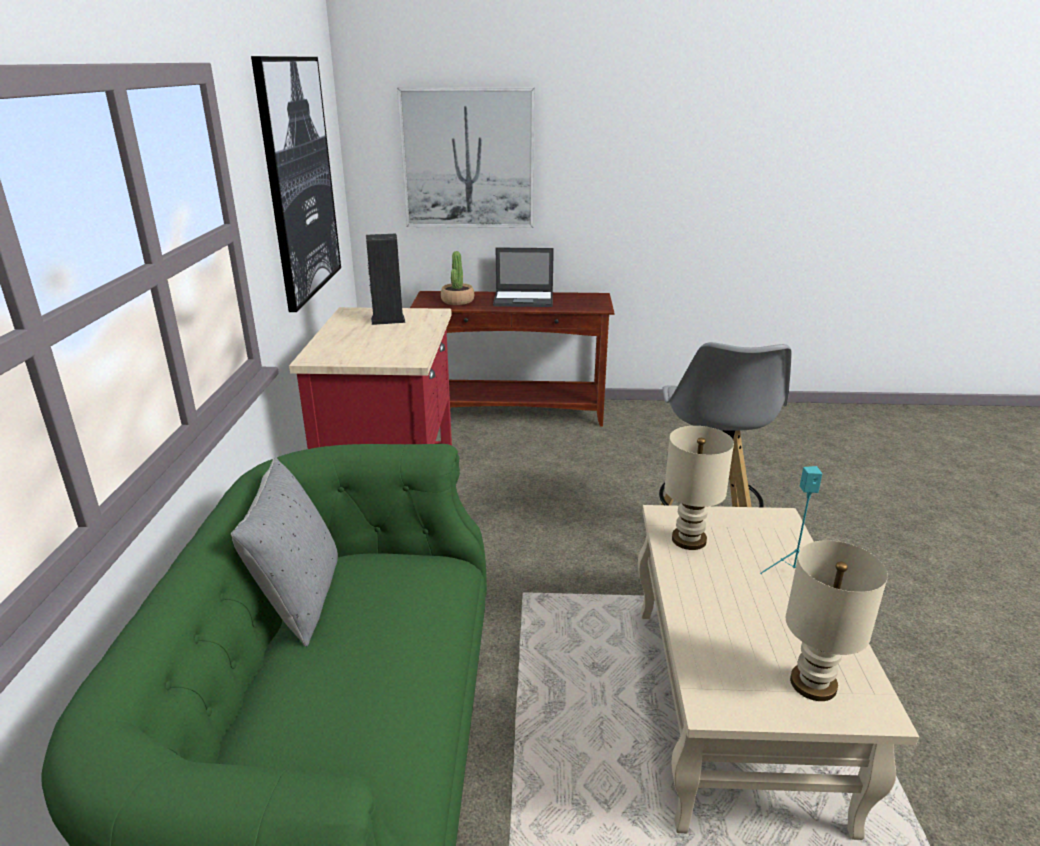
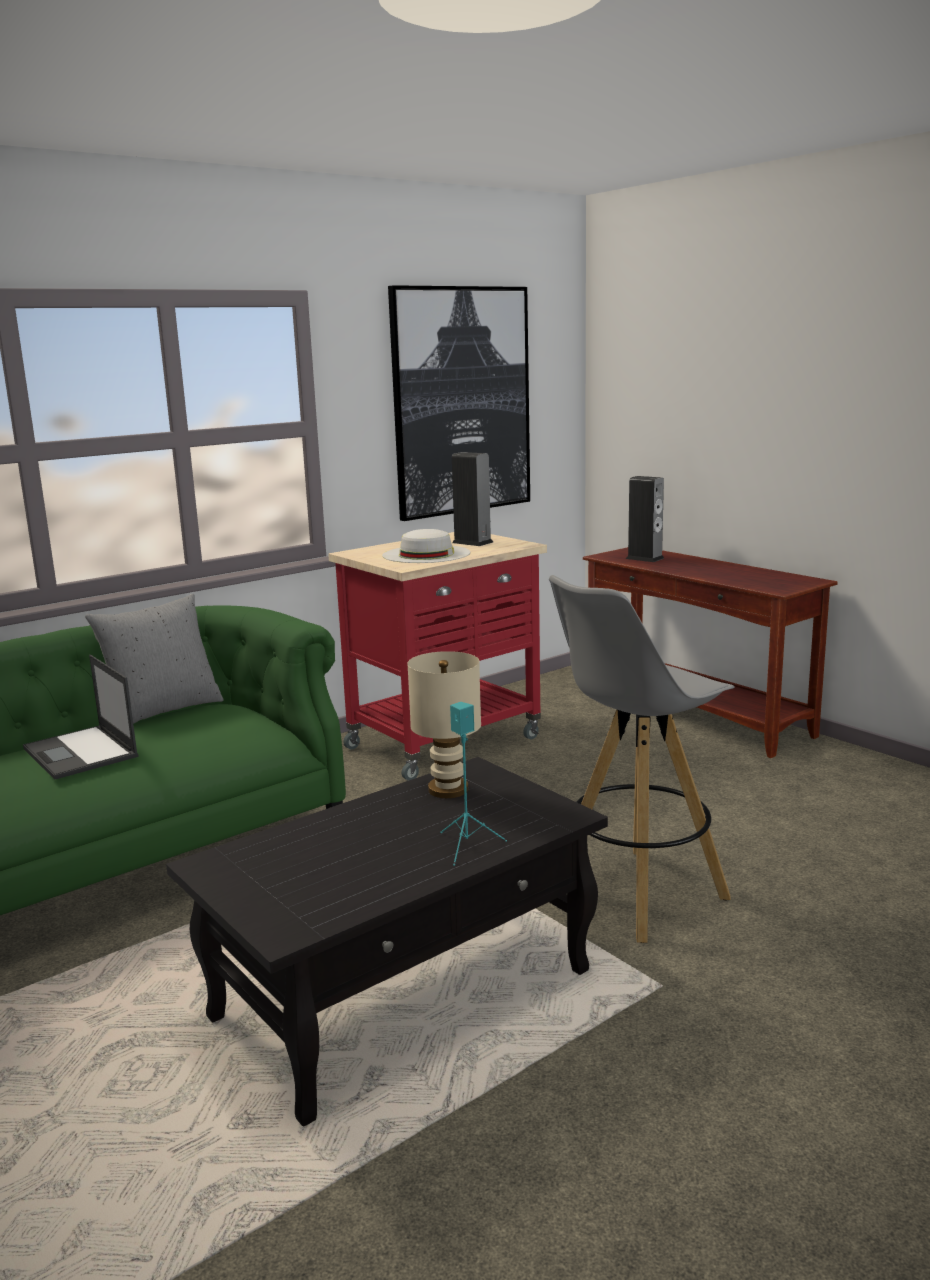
camera: 50 degrees right, 10 degrees down
(387, 342) = (426, 554): none -> white hat
(457, 301) = (644, 558): potted plant -> speaker
(468, 159) = (692, 395): picture -> none
(524, 299) = (716, 569): laptop -> laptop (81, 753)
(731, 706) = (405, 993): beige coffee table -> black coffee table
(812, 684) = (288, 896): beige table lamp -> none

